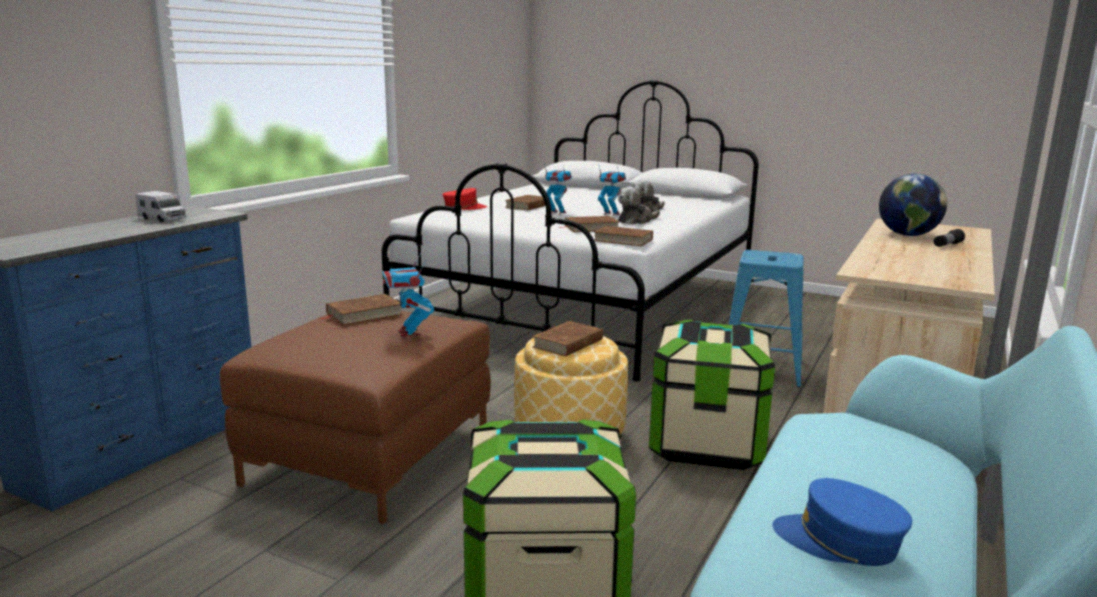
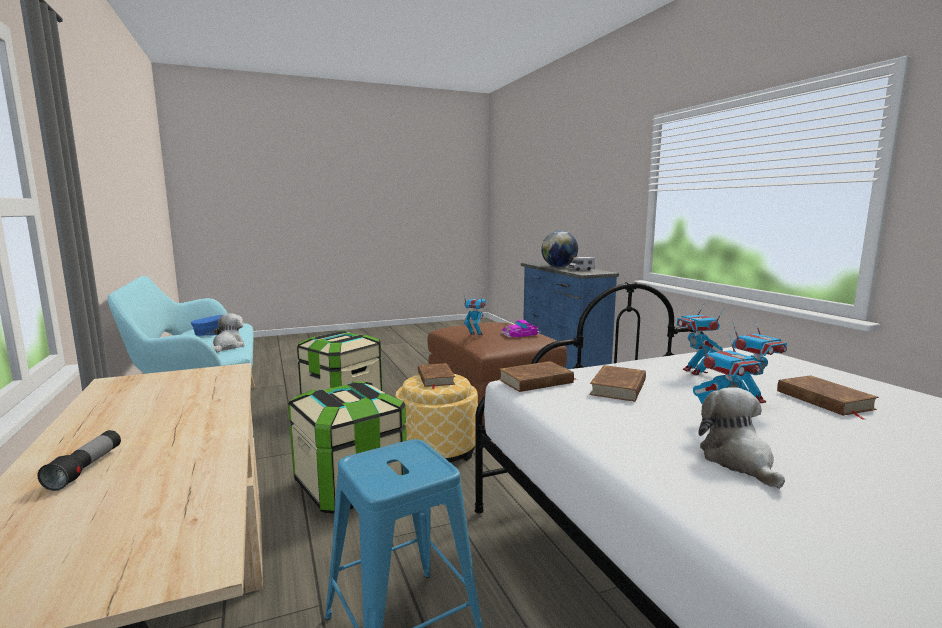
camera: 130 degrees right, 5 degrees down
(364, 314) = (520, 334): brown book -> toy car
(464, 207) = (812, 371): red cap -> none
(515, 221) = (695, 371): none -> toy robot
(636, 221) = (647, 423): plush toy -> plush toy (227, 347)
(908, 235) = (158, 485): globe -> globe (559, 267)

